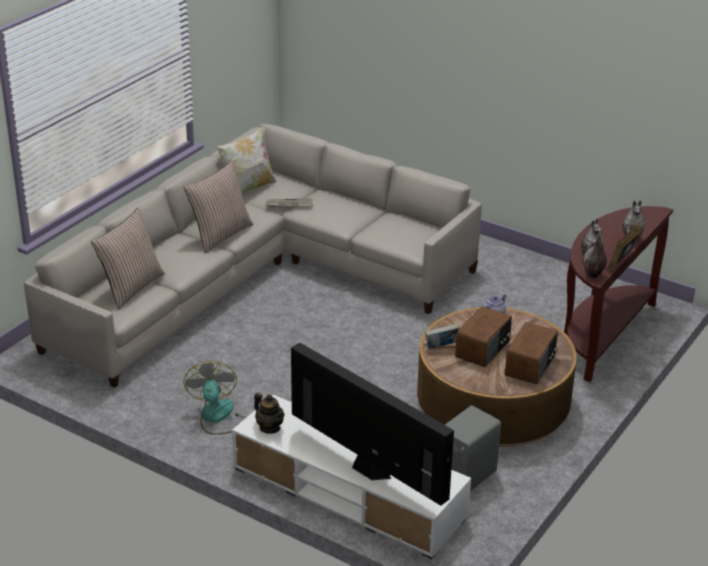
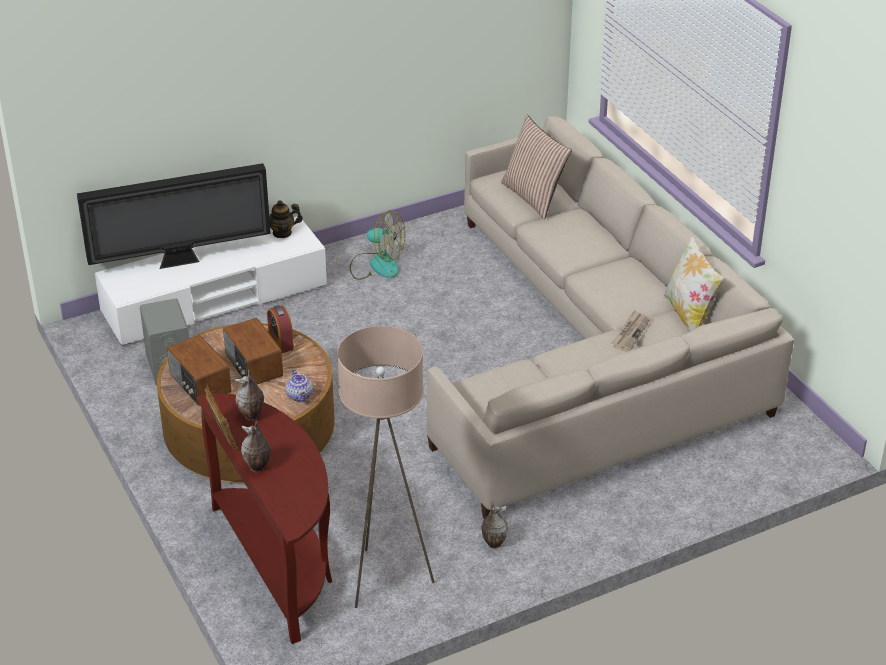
camera: 120 degrees right, 5 degrees up
(220, 235) = (597, 271): pillow -> none
(442, 347) = (281, 342): book -> alarm clock
(566, 291) = (385, 580): none -> beige floor lamp
(592, 275) = (220, 402): vase -> vase (493, 543)

